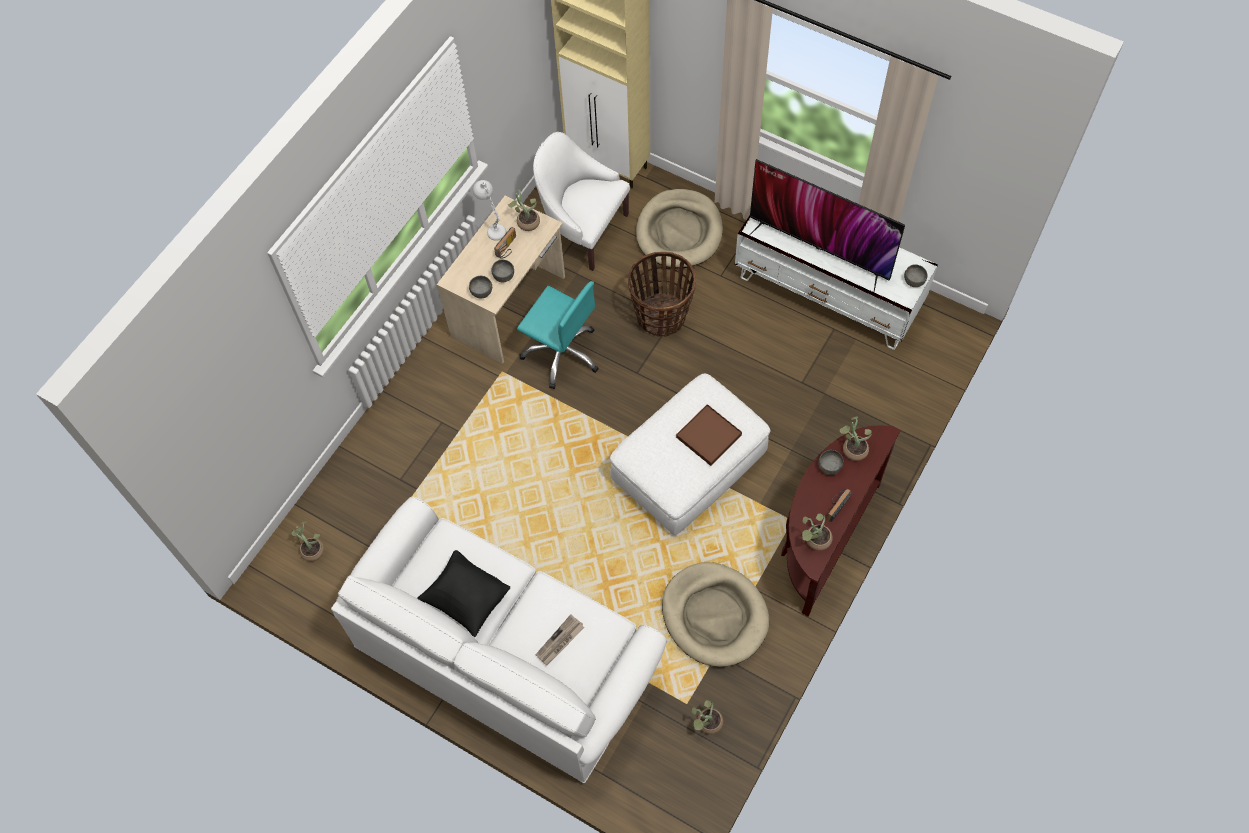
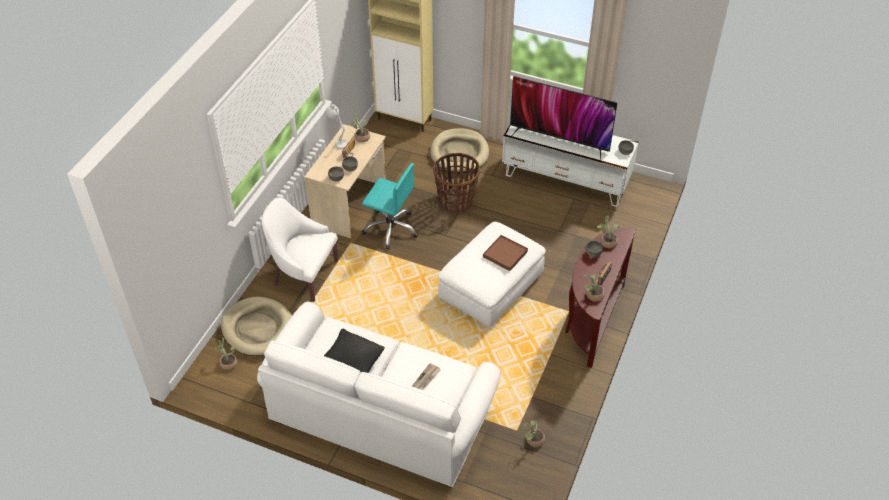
camera: 10 degrees left, 15 degrees down
(582, 230) = (393, 157): white armchair -> white armchair (304, 274)
(714, 615) = (526, 374): beige dog bed -> beige dog bed (258, 328)

